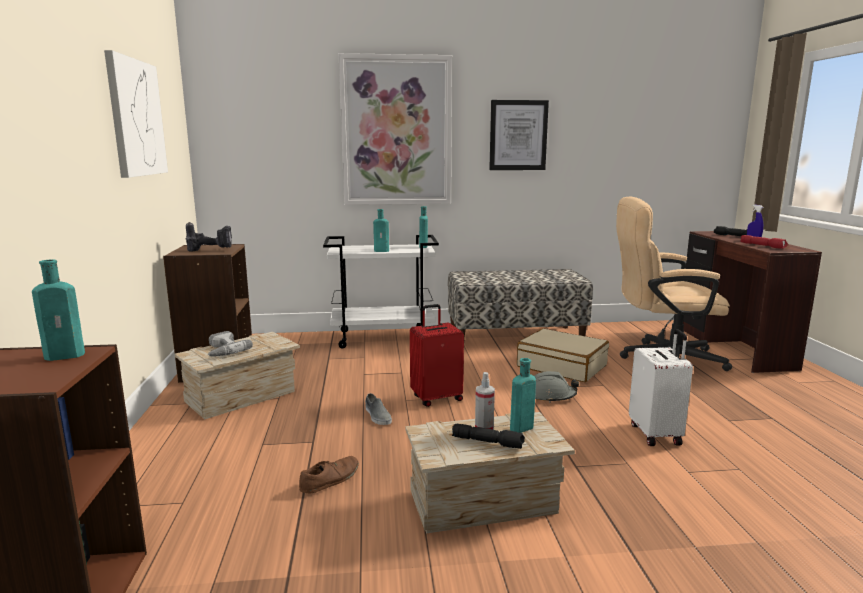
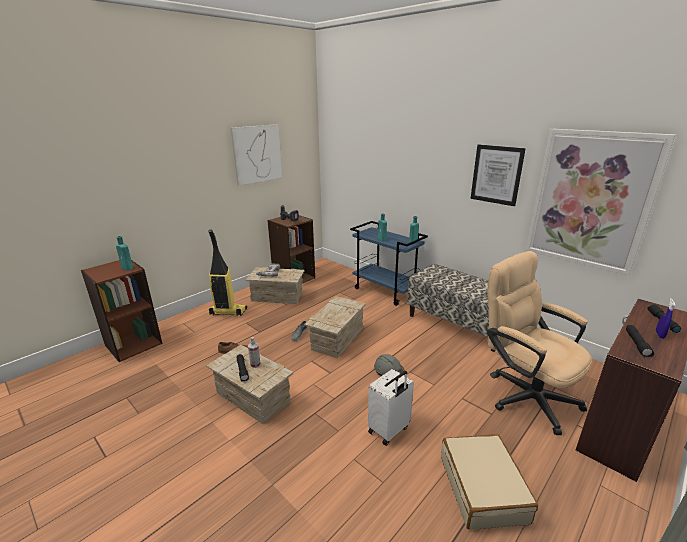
camera: 50 degrees right, 10 degrees up
(191, 449) = (228, 312): none -> vacuum cleaner
(384, 338) = (386, 291): white cart -> blue cart
(396, 131) = (413, 161): picture -> picture (590, 200)
(436, 398) = (337, 339): red suitcase -> crate
(520, 428) = (265, 373): turquoise bottle -> none
(562, 366) = (439, 358): beige suitcase -> beige suitcase (483, 488)
(763, 246) = (637, 344): red flashlight -> black flashlight

